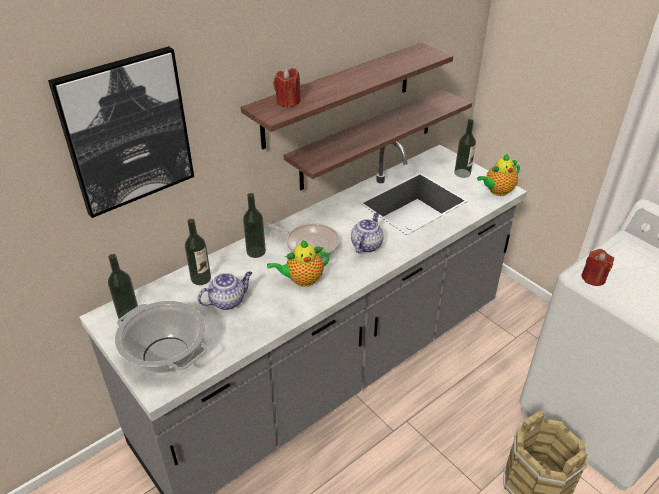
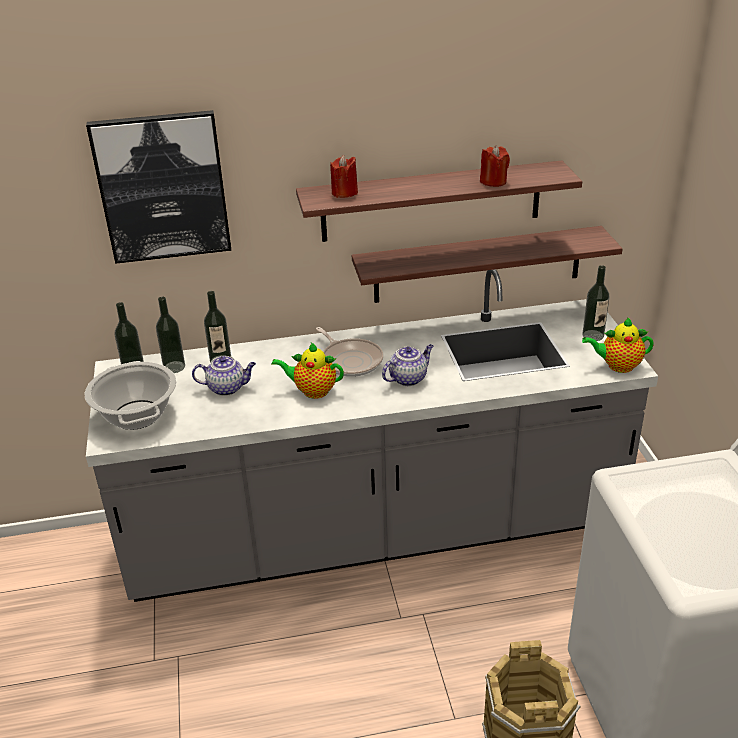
camera: 30 degrees right, 5 degrees down
(256, 251) = (292, 352): bottle -> bottle (174, 367)
(593, 278) = (631, 486): red candle -> red candle (493, 181)

